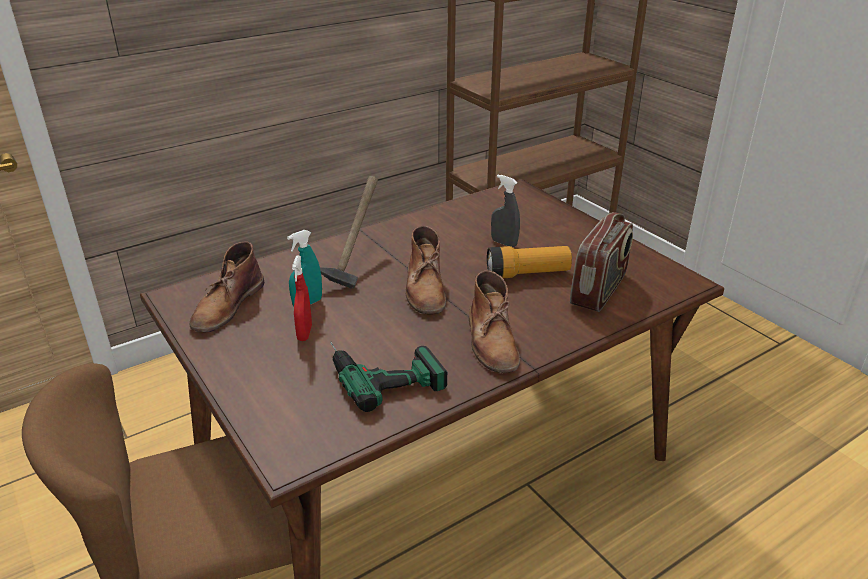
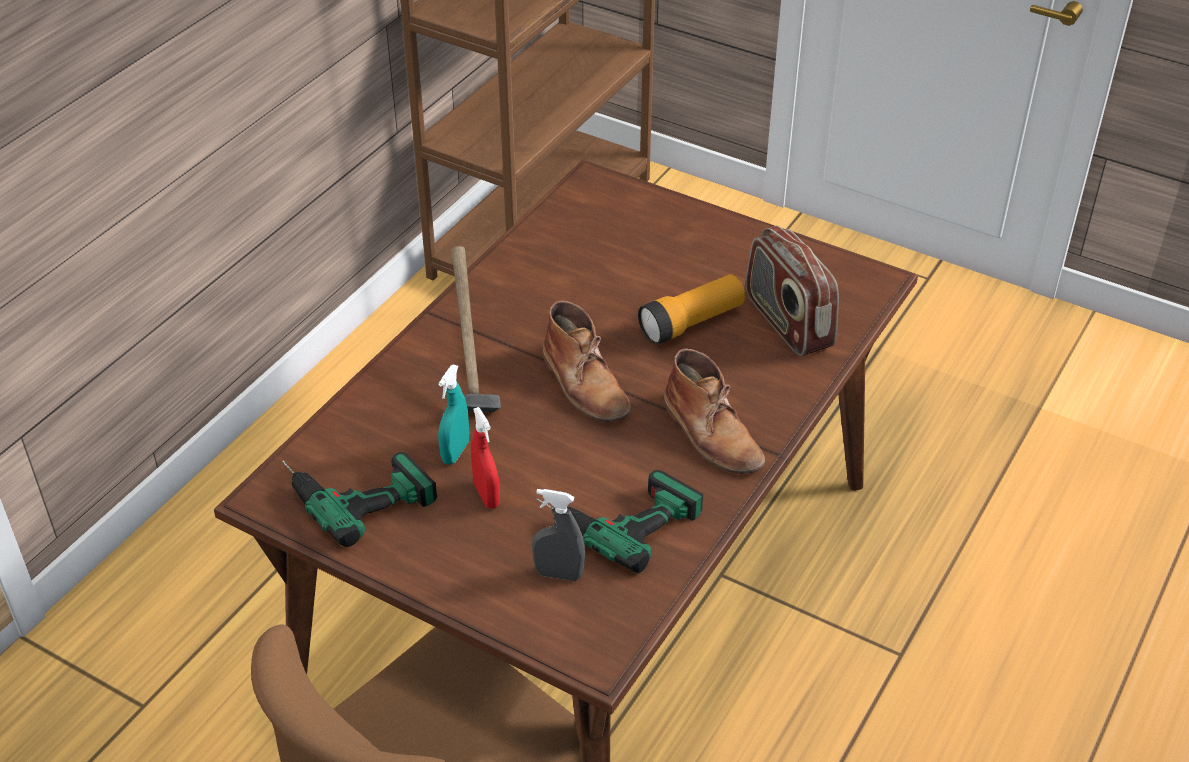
camera: 25 degrees left, 10 degrees up
(227, 305) = (354, 489): brown boot -> power drill
(504, 243) = (633, 281): grey spray bottle -> grey spray bottle (558, 574)
(599, 290) = (787, 322): radio -> radio turned 150 degrees clockwise

